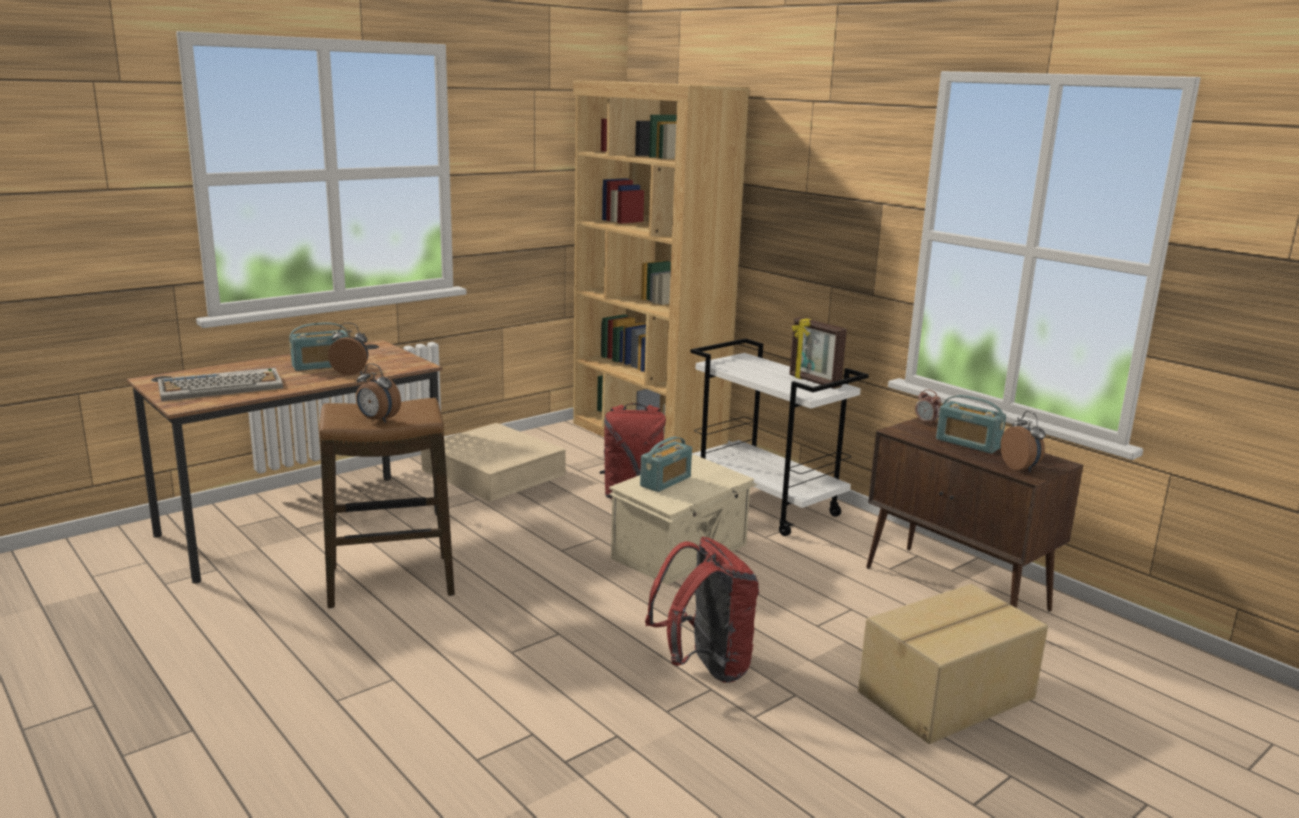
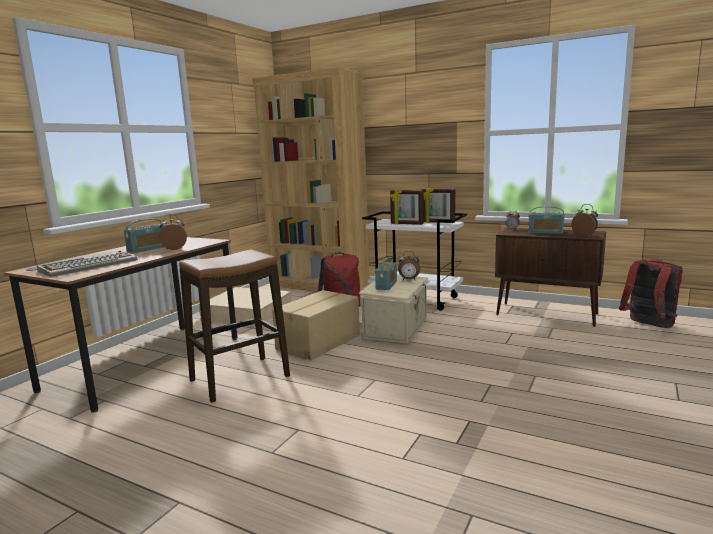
camera: 20 degrees left, 5 degrees down
(377, 420) = (230, 262): alarm clock -> alarm clock (409, 280)
(704, 667) = (474, 375): red backpack -> red backpack (648, 325)
(759, 375) = (407, 224): none -> picture frame
(948, 696) = (603, 357): cardboard box -> cardboard box (319, 342)

